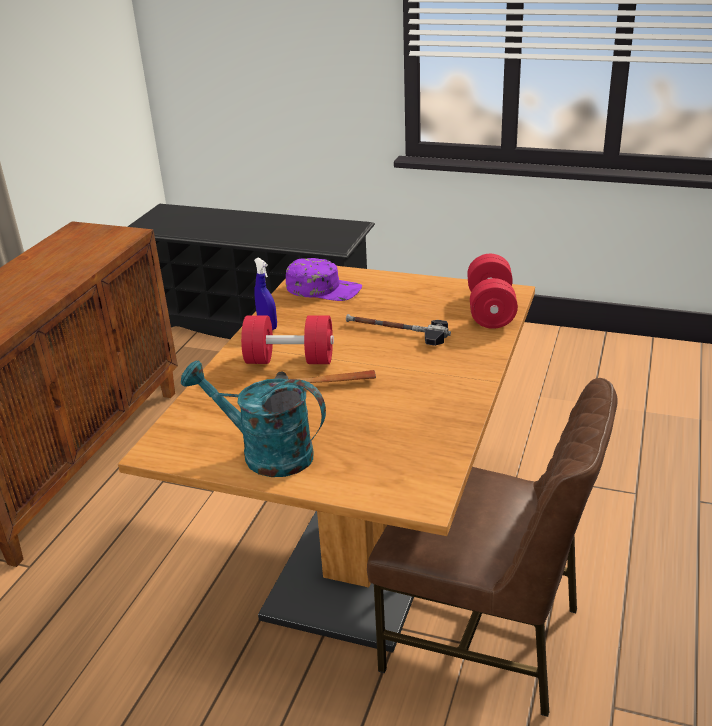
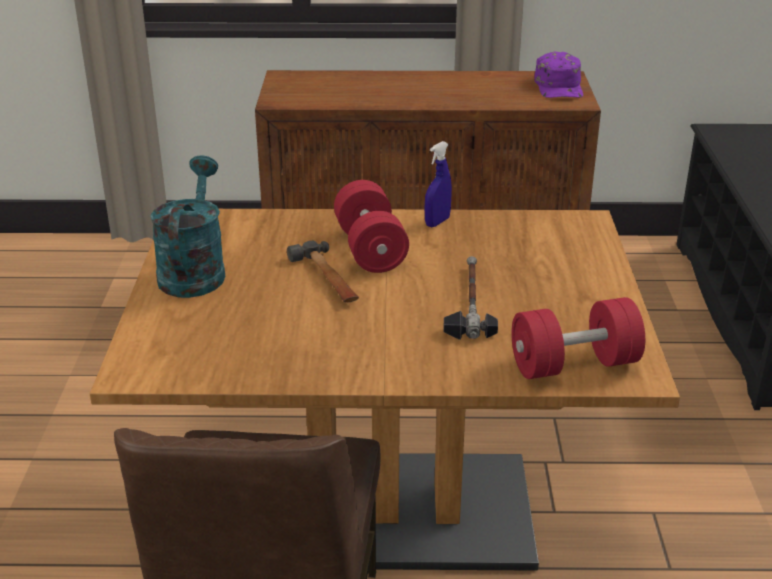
camera: 70 degrees right, 0 degrees up
(324, 289) = (547, 237): purple cap -> purple cap (559, 86)

